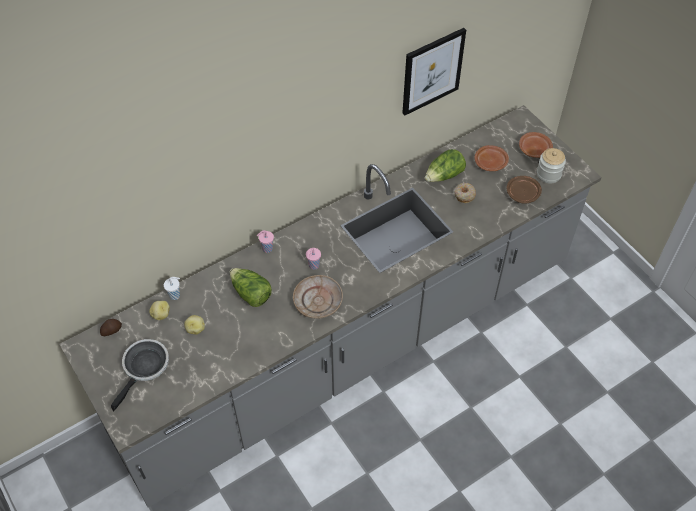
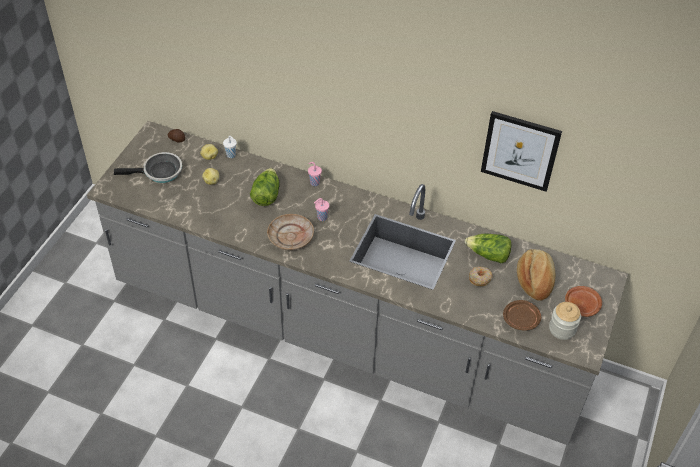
camera: 55 degrees right, 5 degrees down
(490, 162) = (534, 280): brown plate -> bread

